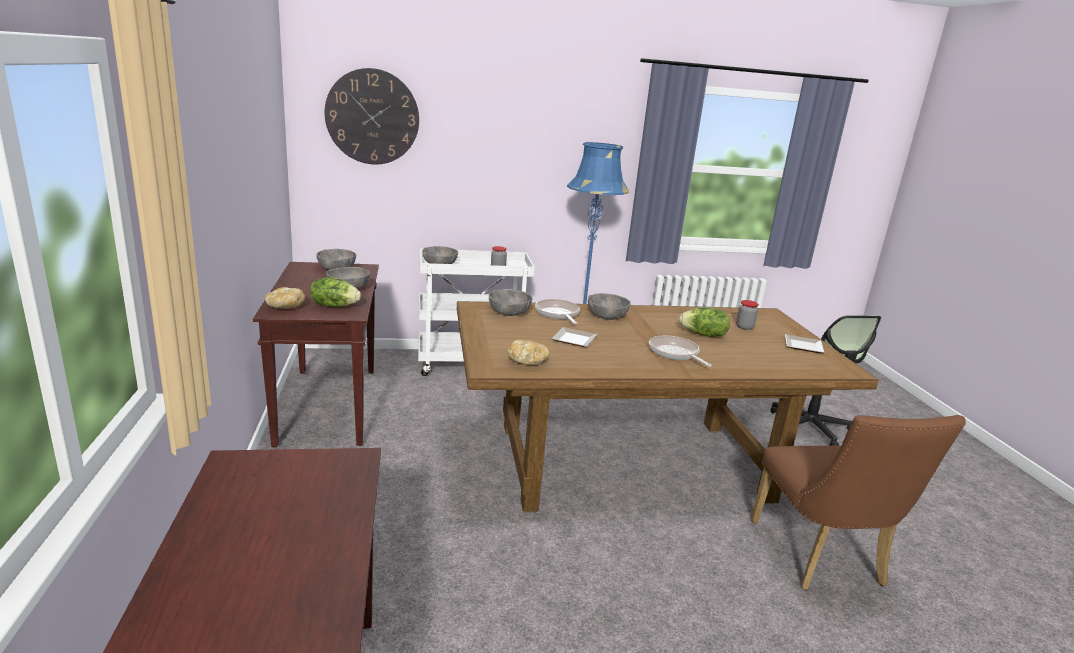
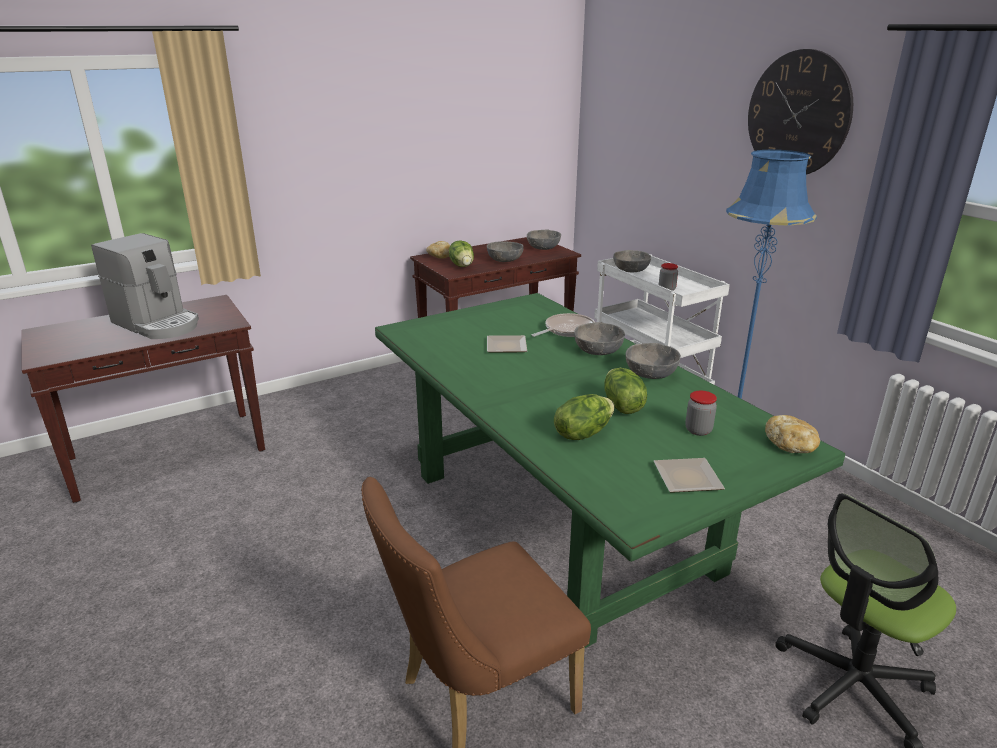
camera: 70 degrees right, 5 degrees up
(277, 524) = (158, 324): none -> coffee machine
(372, 117) = (629, 110): wall clock -> wall clock (798, 114)
(509, 312) = (538, 313): grey bowl -> grey bowl (651, 374)
(527, 361) = (431, 338): bread -> bread (790, 446)
(630, 461) = (560, 520): brown dining table -> green dining table
(675, 353) = (534, 395): frying pan -> none
(740, 355) = (582, 433): none -> lettuce

